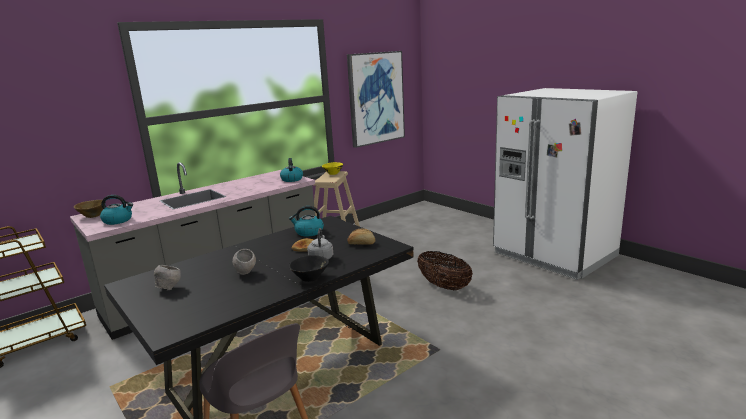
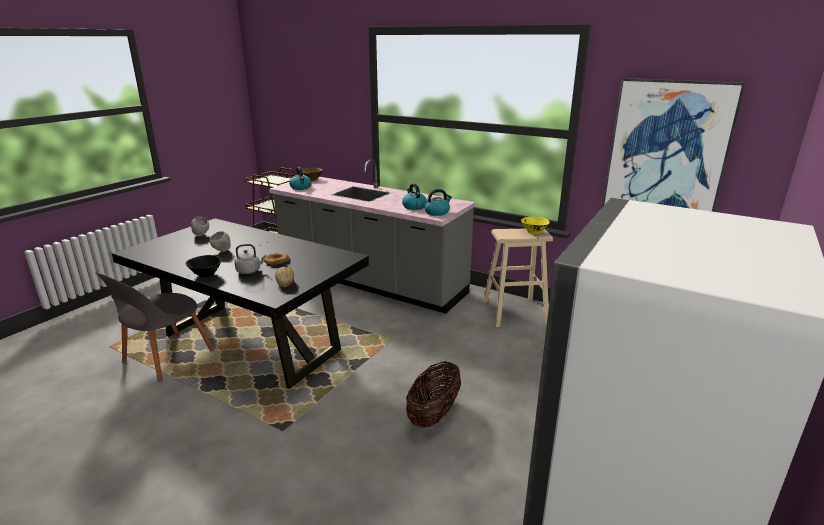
camera: 70 degrees right, 5 degrees up
(308, 232) = (315, 255): kettle -> kettle (414, 206)

